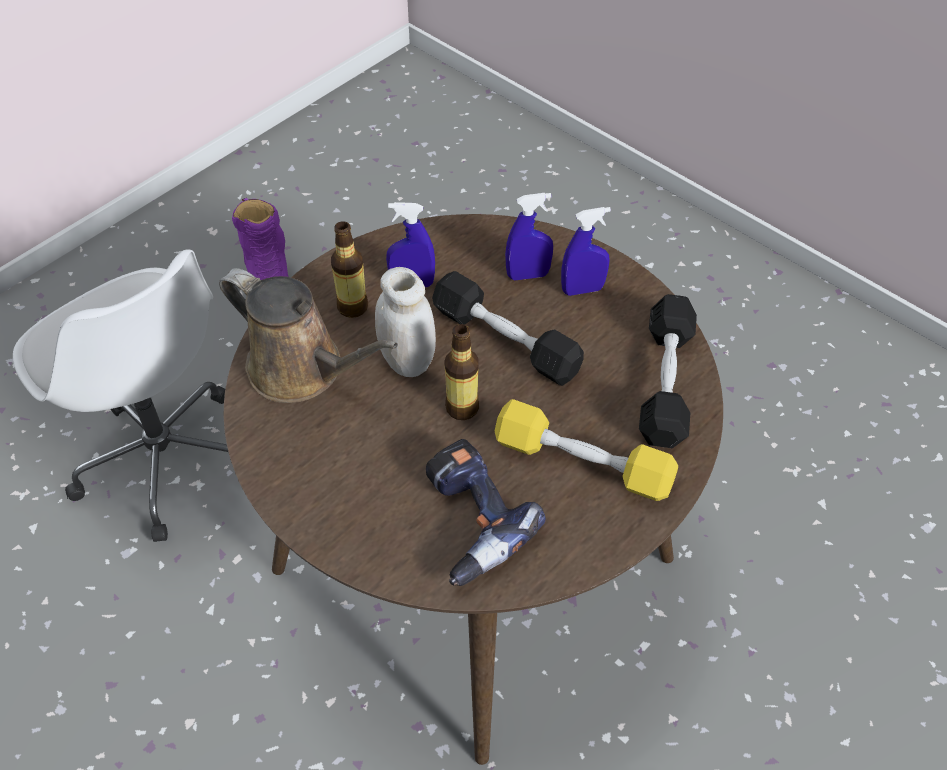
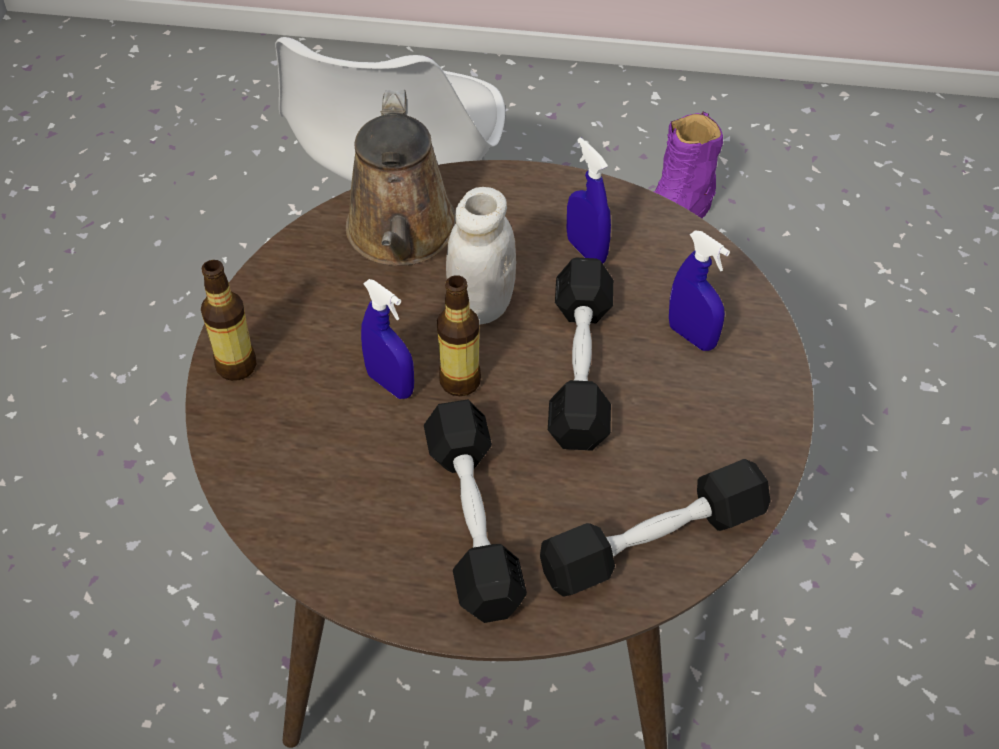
camera: 55 degrees right, 0 degrees up
(352, 307) = (512, 224): bottle -> bottle (236, 365)
(467, 522) = (321, 464): power drill -> none
(582, 289) = (718, 395): blue spray bottle -> blue spray bottle (390, 384)
(582, 463) = (473, 522): yellow dumbbell -> black dumbbell

